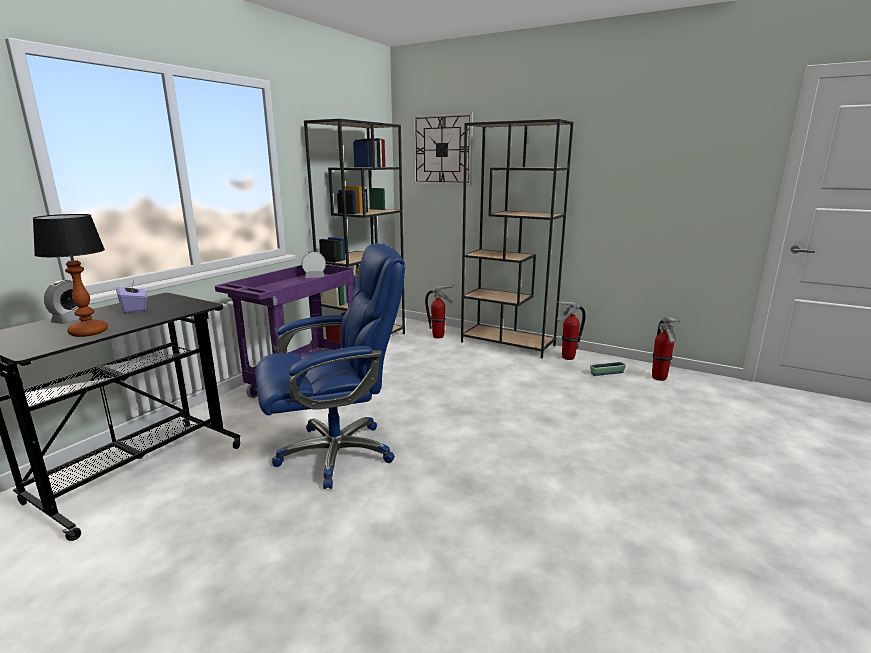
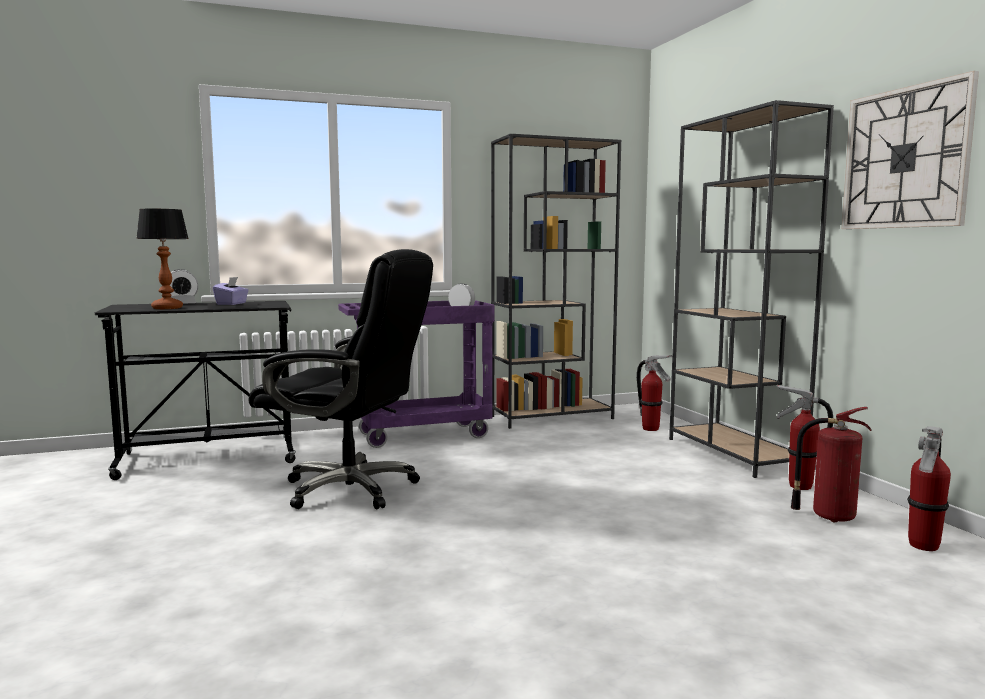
camera: 40 degrees right, 10 degrees down
(333, 454) = (347, 488): blue office chair -> black office chair
(442, 150) = (691, 170): wall clock -> wall clock (905, 158)
(607, 373) = (830, 516): planter -> fire extinguisher

